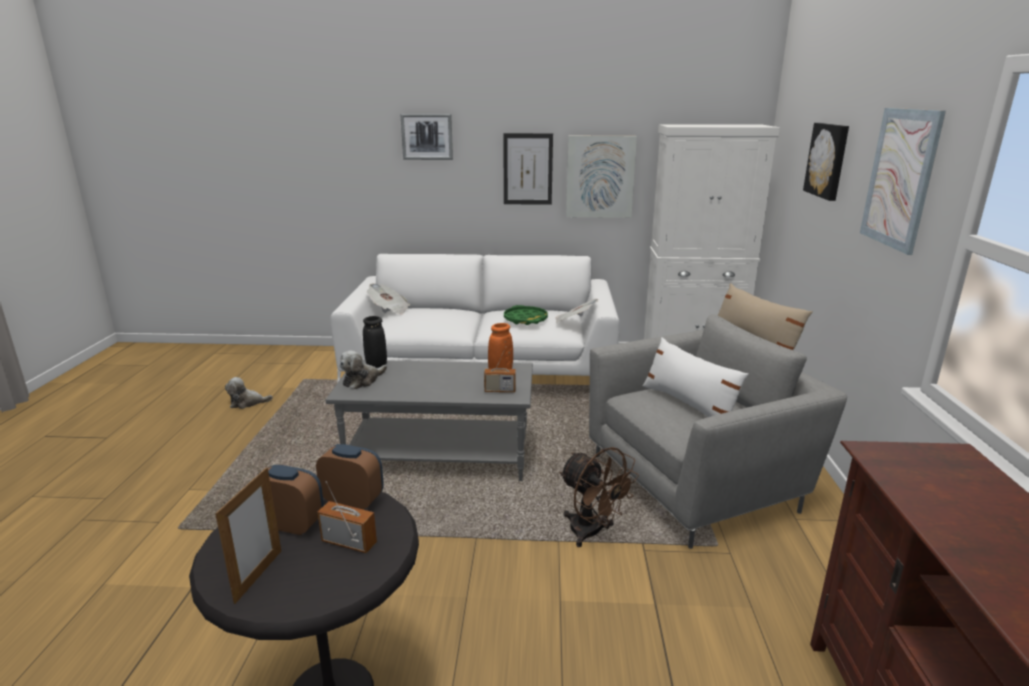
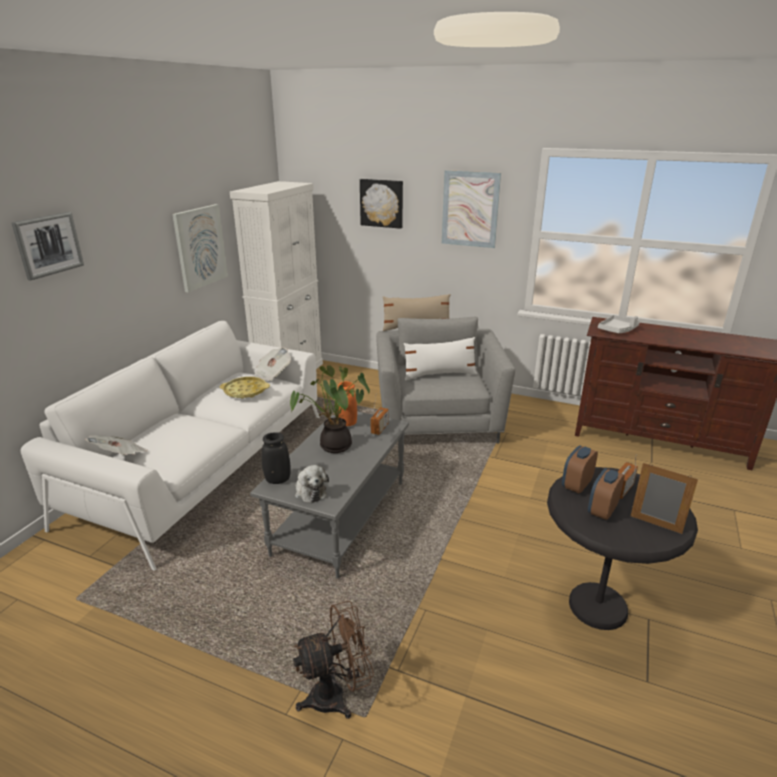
camera: 70 degrees left, 5 degrees up
(247, 403) = (92, 660): plush toy -> none
(446, 376) = (333, 447): none -> potted plant
(525, 319) = (245, 391): green tray -> yellow tray
(528, 169) = (149, 256): picture -> none
(592, 533) = (473, 470): brown fan -> brown fan (337, 695)
(927, 474) = (617, 330): none -> grey tray

